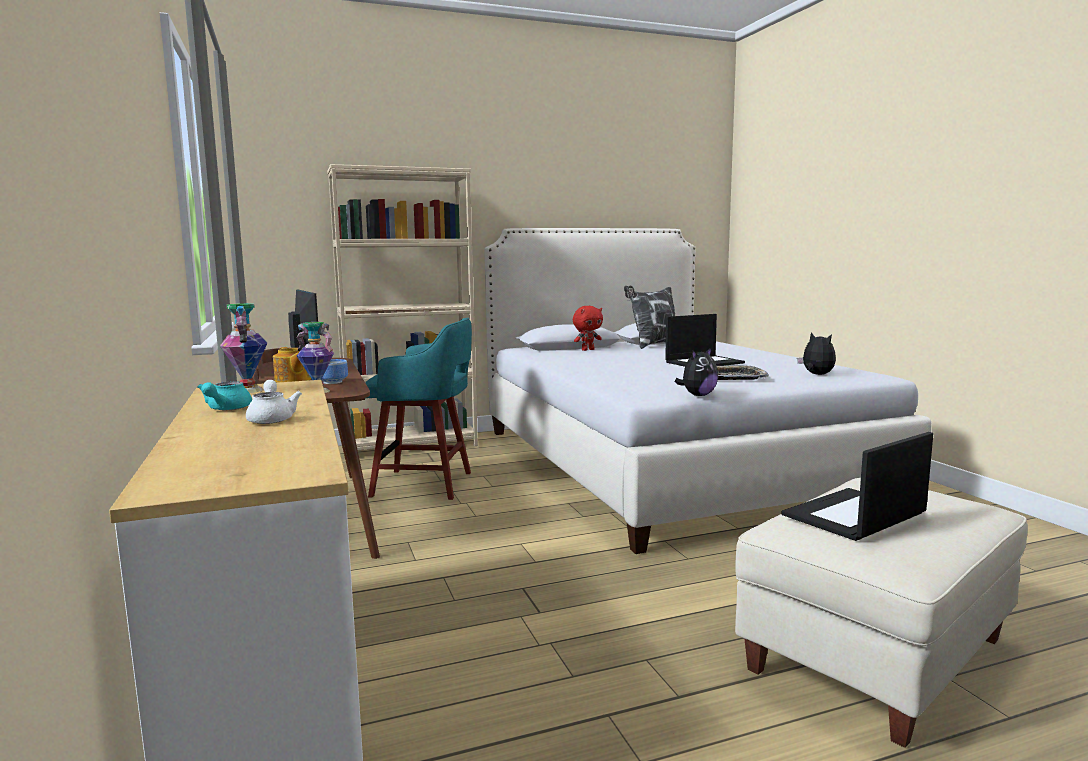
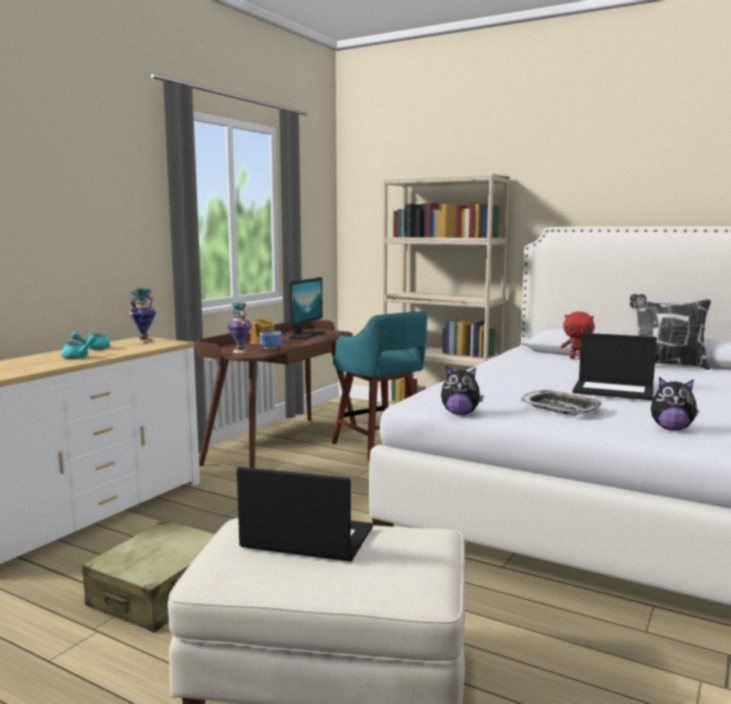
camera: 50 degrees right, 0 degrees up
(272, 418) = (79, 357): white teapot -> turquoise teapot
(601, 690) = (162, 592): none -> beige suitcase
(816, 375) = (671, 429): plush toy -> plush toy turned 90 degrees clockwise

